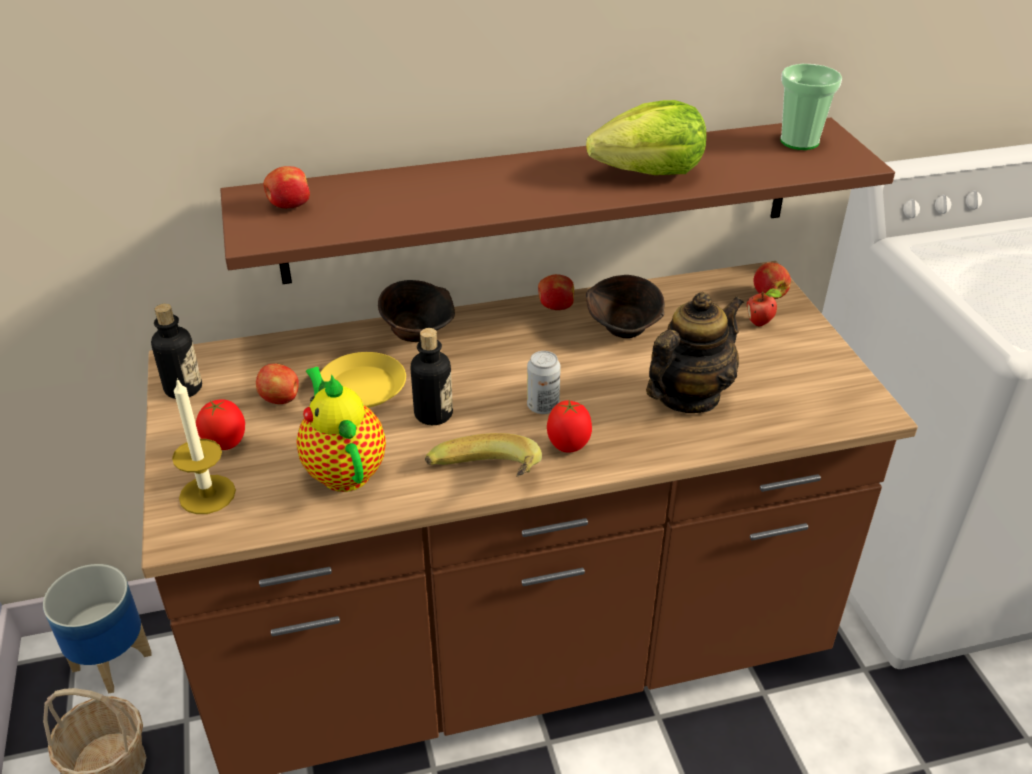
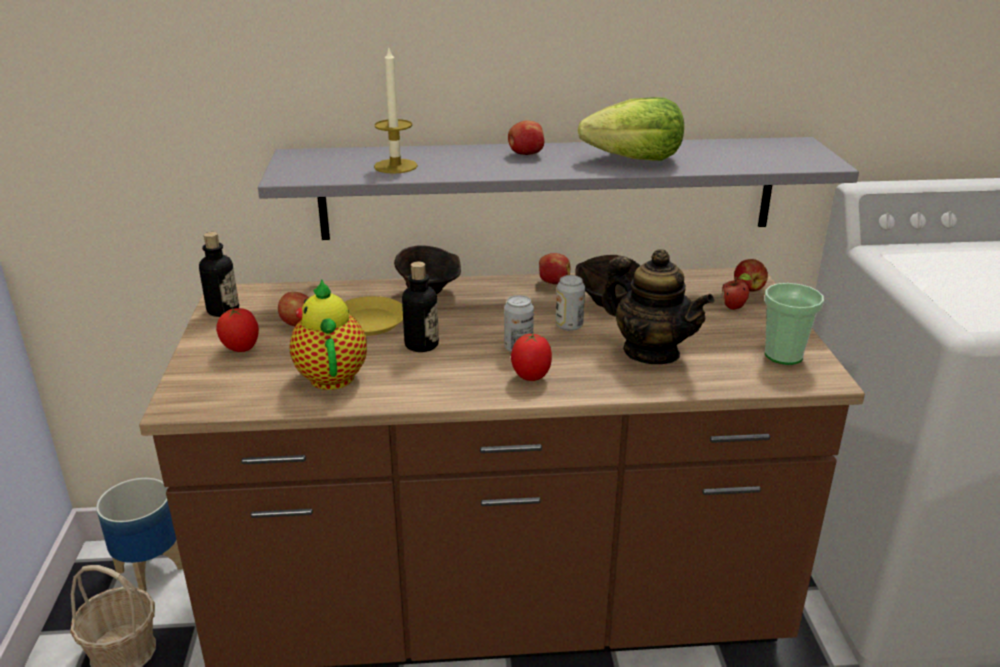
camera: 10 degrees right, 10 degrees down
(207, 494) = (212, 380): candle -> candle (395, 166)
(289, 206) = (323, 161): apple -> apple (525, 154)
(486, 483) = (449, 396): banana -> none
(543, 200) = (548, 188): brown shelf -> grey shelf
(590, 368) = (569, 326): none -> can
(687, 396) = (651, 352): teapot -> teapot turned 75 degrees clockwise
(799, 141) = (777, 149): cup -> cup (783, 355)

